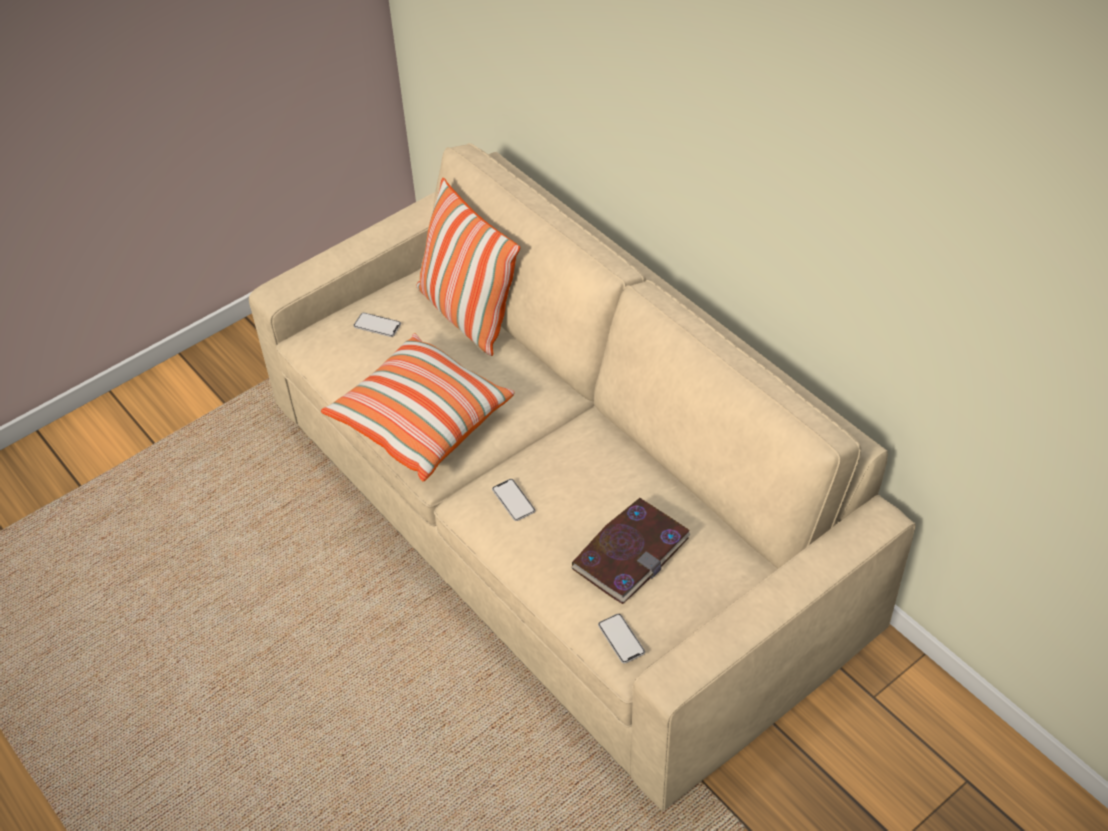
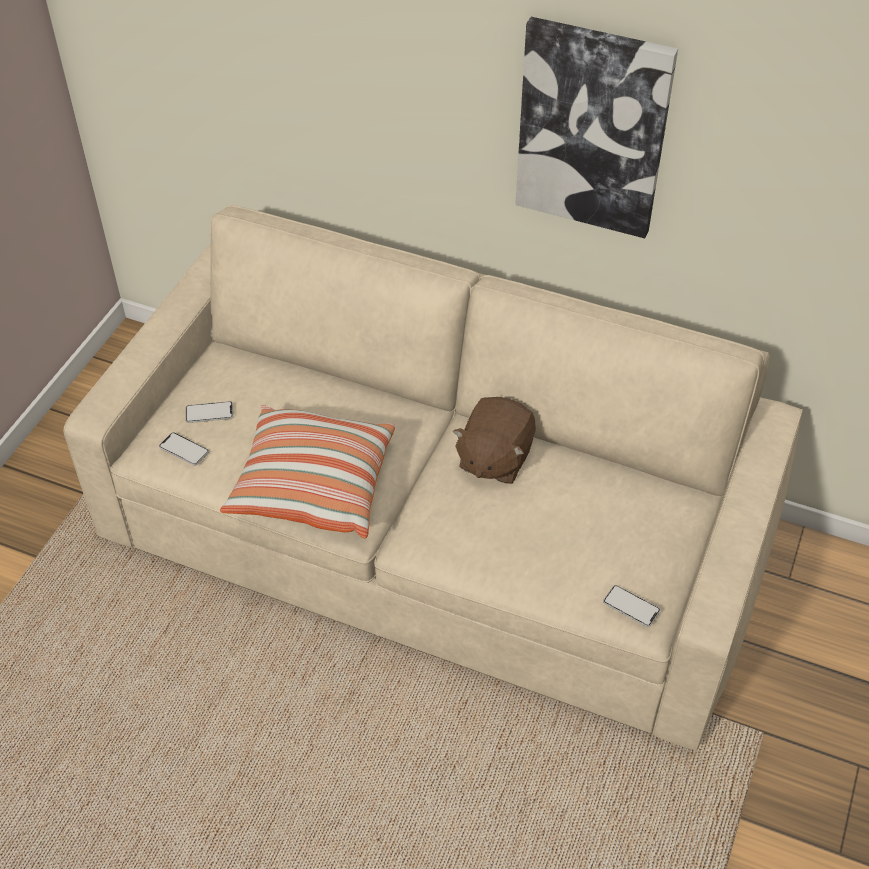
camera: 30 degrees left, 0 degrees up
(467, 314) = (287, 373): pillow -> none
(513, 500) = (451, 524): phone -> phone (184, 450)
(594, 458) = (494, 459): none -> brown plush toy
(630, 553) = (587, 528): book -> none
(754, 166) = (592, 128): none -> picture

